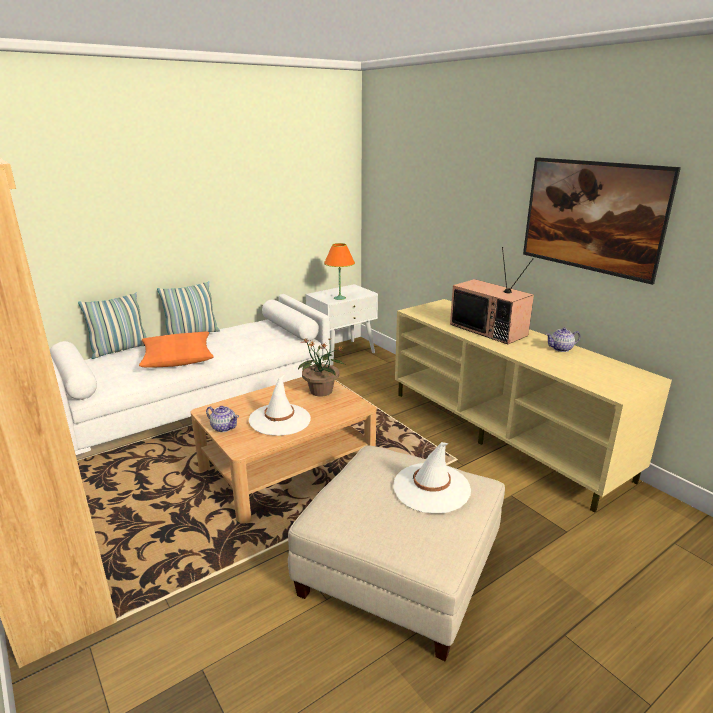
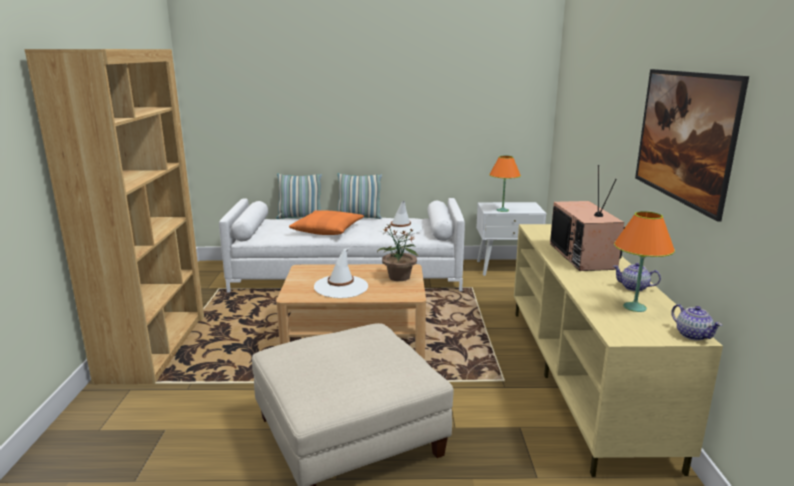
camera: 35 degrees right, 5 degrees down
(223, 427) = (298, 280): teapot -> teapot (692, 335)
(431, 488) = (375, 363): white hat -> white hat (400, 229)
(586, 366) = (635, 307): none -> orange table lamp

